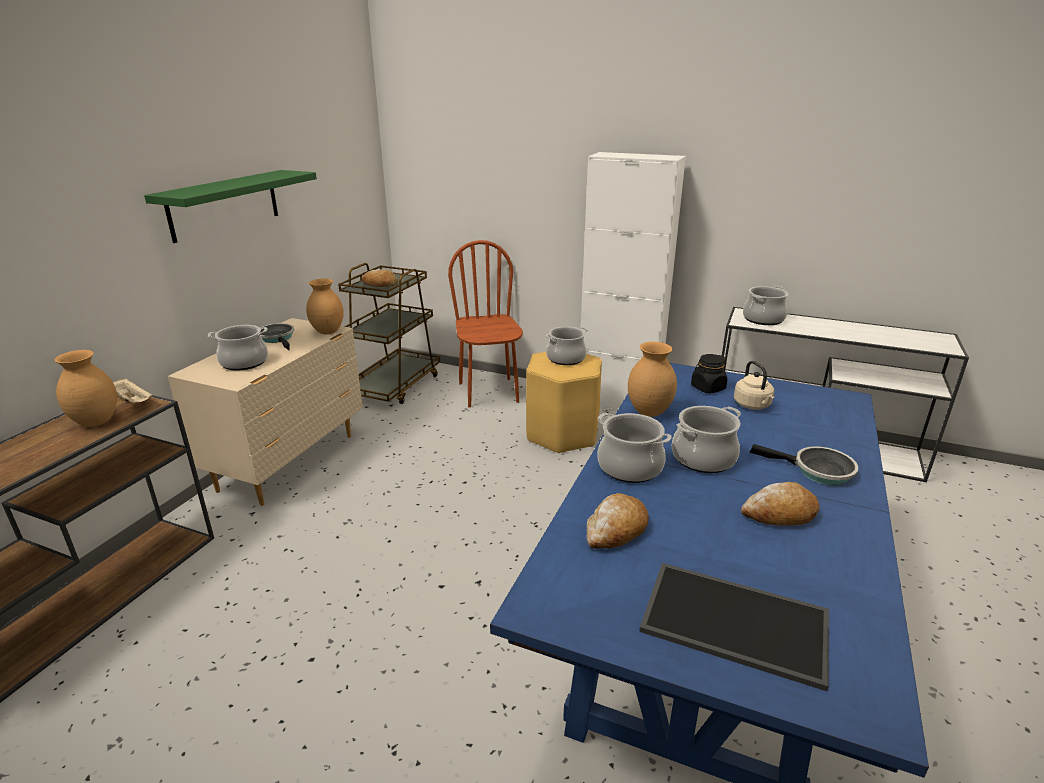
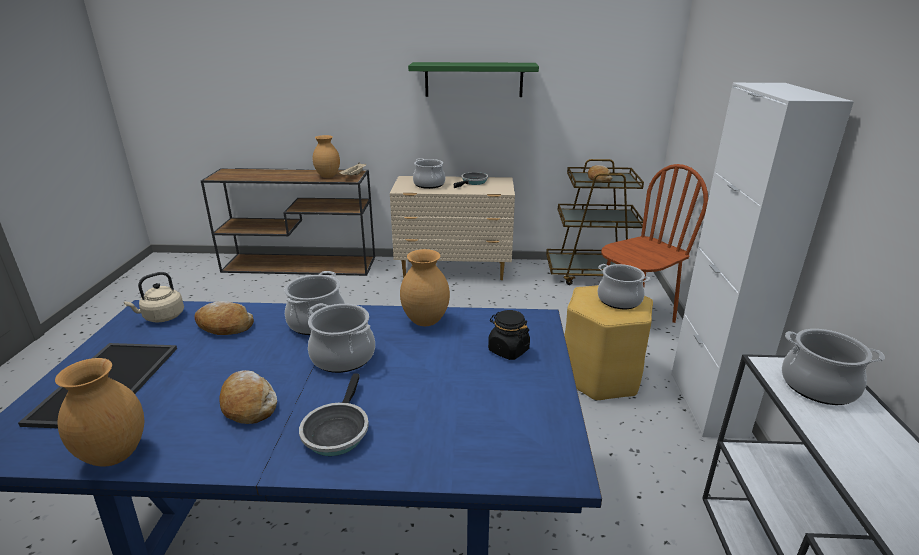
camera: 70 degrees right, 0 degrees up
(327, 332) = (498, 190): brown vase -> brown vase (114, 455)
(753, 405) = (481, 383): beige kettle -> beige kettle (162, 317)

